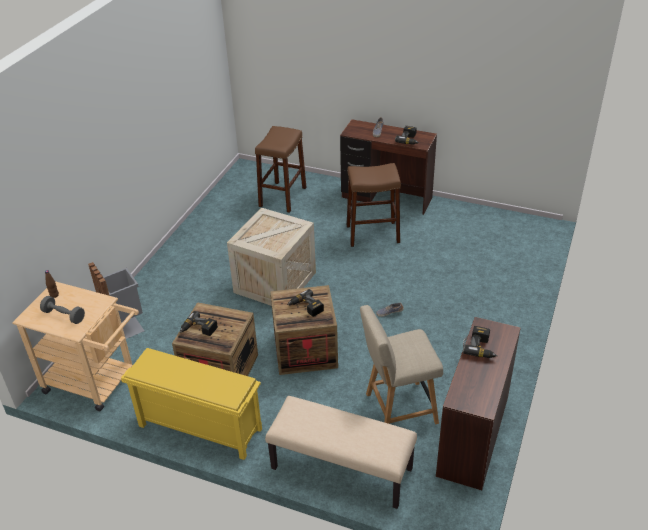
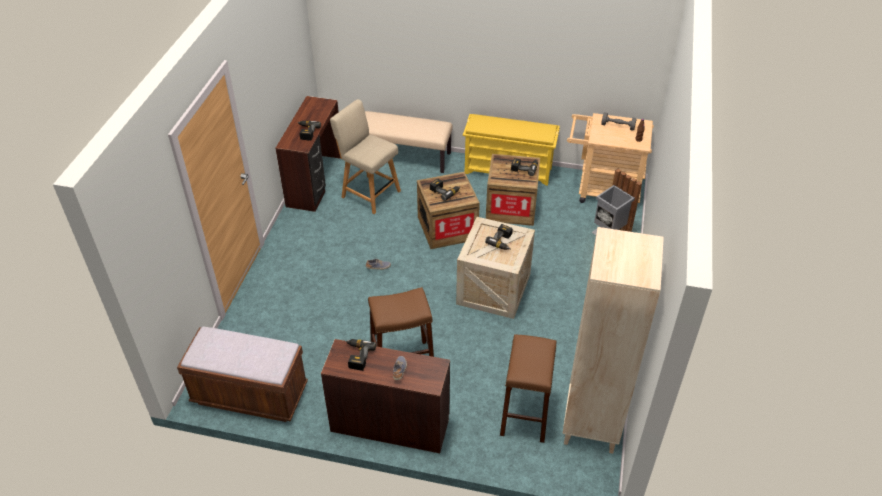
camera: 170 degrees right, 5 degrees up
(237, 188) = (591, 424): none -> beige bookcase
(263, 234) = (503, 241): none -> power drill
(397, 409) = (369, 193): beige chair -> beige chair turned 120 degrees counterclockwise
(500, 221) = (250, 395): none -> brown bench

